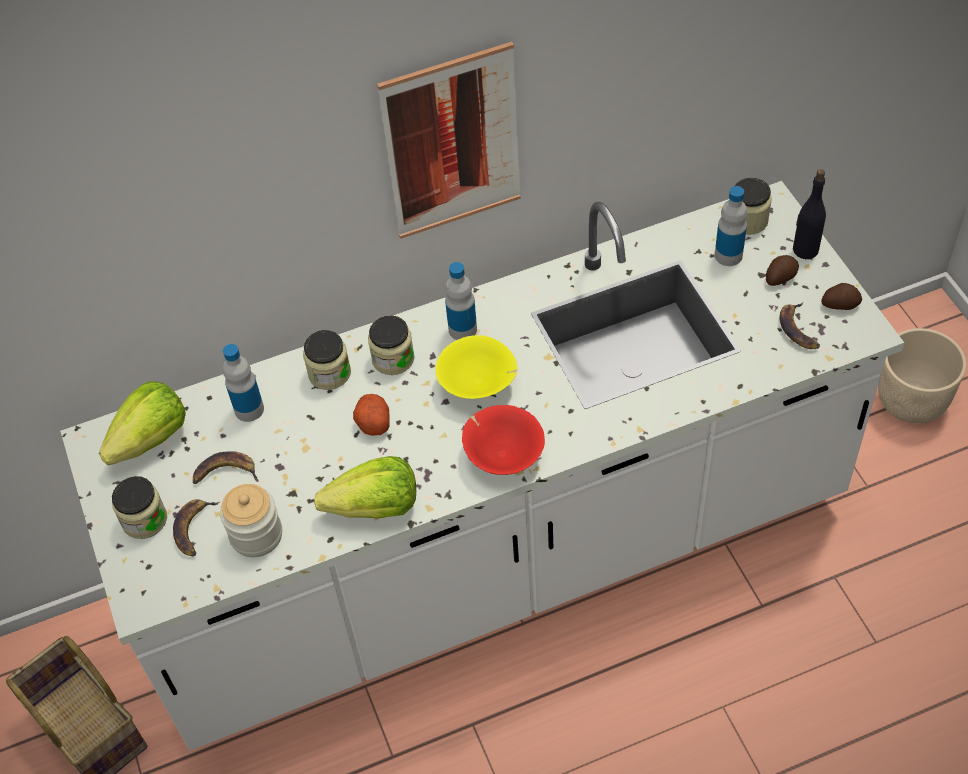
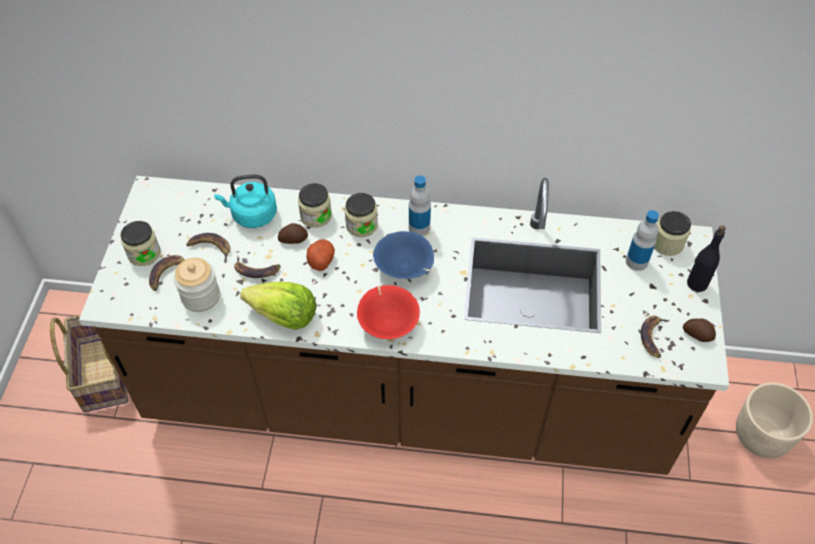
camera: 25 degrees right, 0 degrees up
(152, 439) = (183, 206): lettuce -> none
(249, 409) = (252, 215): bottle -> turquoise kettle
(302, 471) = (256, 270): none -> banana
(452, 143) = (448, 89): picture -> none
(479, 384) = (404, 269): yellow bowl -> blue bowl
(498, 556) = (407, 396): white counter -> brown counter
(780, 277) = (665, 294): potato -> potato (293, 239)

